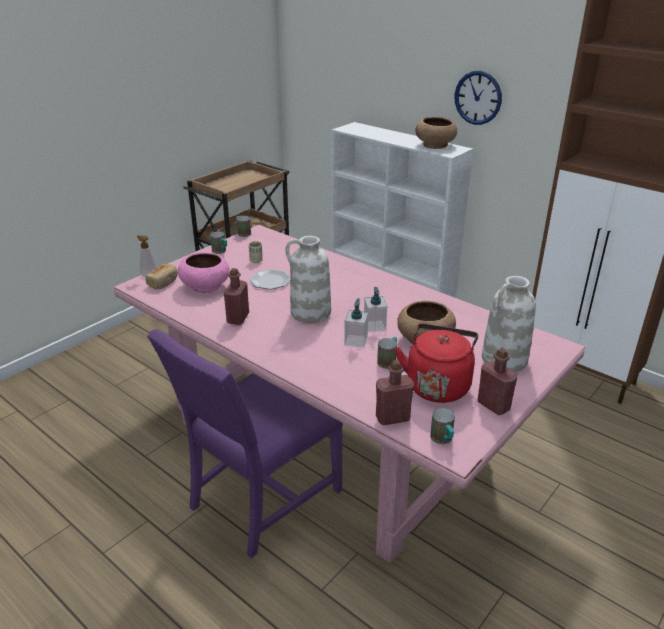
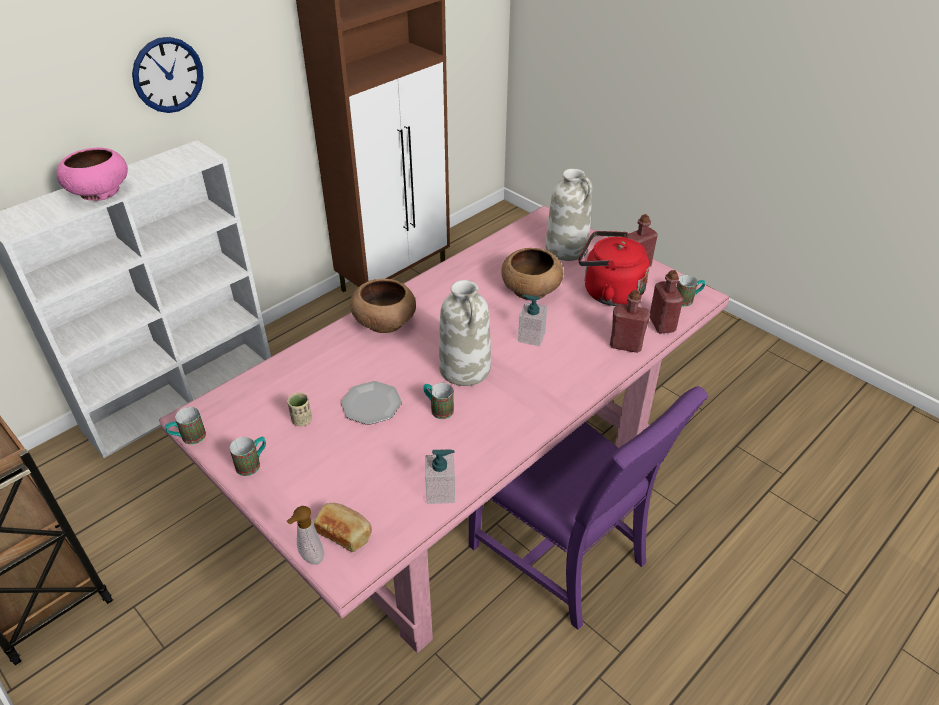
camera: 85 degrees left, 10 degrees up
(205, 286) = (370, 476): pink bowl -> pink bowl (99, 192)
(238, 318) = (470, 436): red bottle -> red bottle (625, 345)
(374, 326) = (501, 321): soap dispenser -> soap dispenser (441, 492)
(388, 361) = (569, 318): mug -> mug (438, 409)
(435, 145) = (165, 163): brown bowl -> brown bowl (384, 321)

